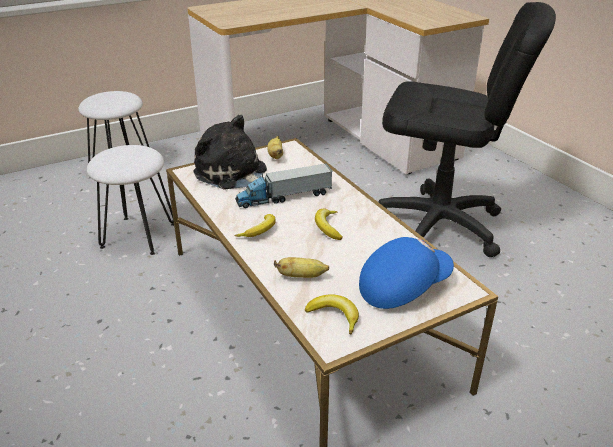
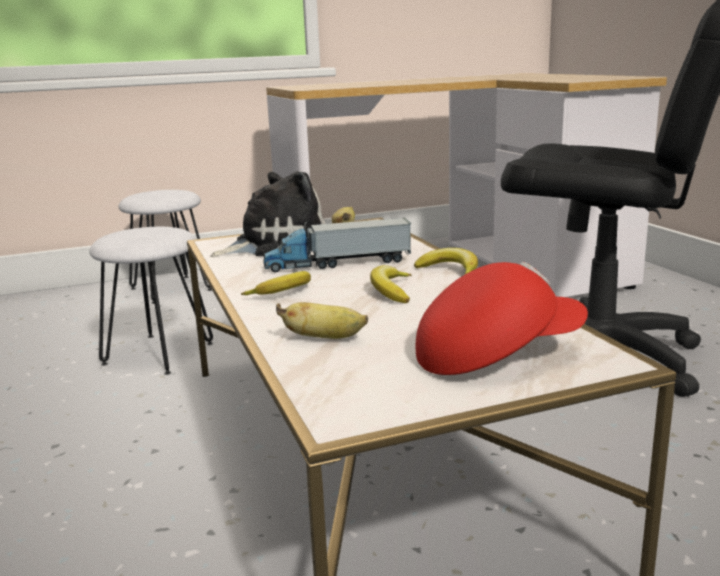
camera: 10 degrees right, 15 degrees down
(233, 174) = (276, 244): plush toy -> plush toy turned 105 degrees clockwise
(334, 316) = (360, 384): banana -> banana (449, 270)
(402, 287) = (495, 355): blue cap -> red cap

